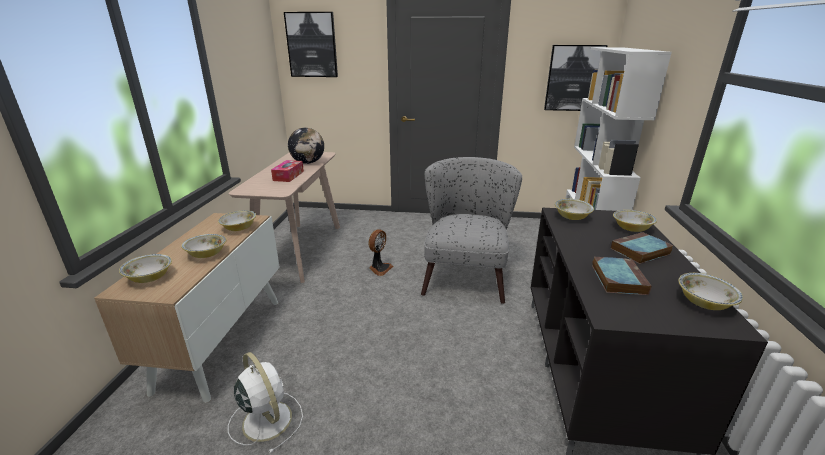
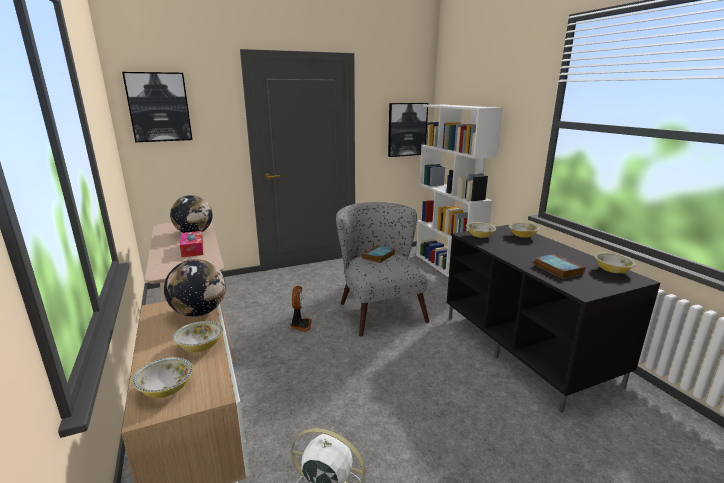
camera: 30 degrees left, 5 degrees down
(239, 228) = (199, 312): bowl -> globe
(639, 251) = (545, 249): book -> book (378, 256)

